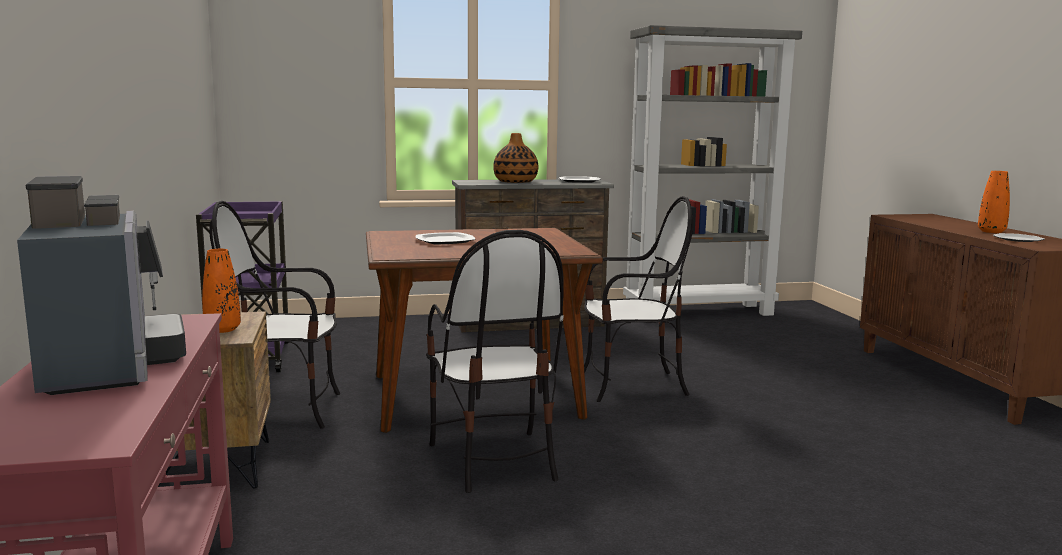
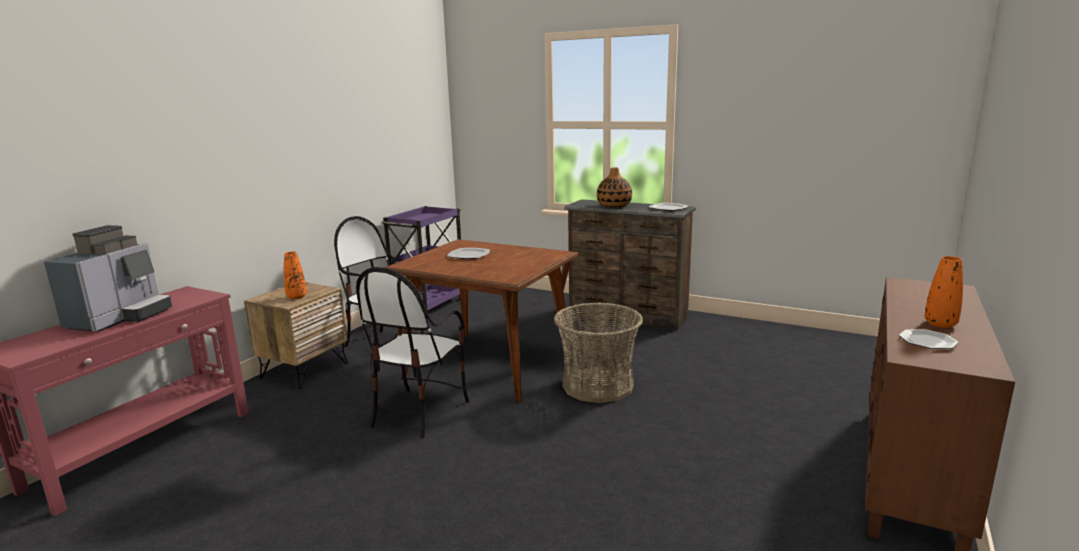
camera: 40 degrees right, 5 degrees up
(631, 385) = (598, 386): chair -> basket
(699, 312) = (786, 334): grey bookcase -> none

